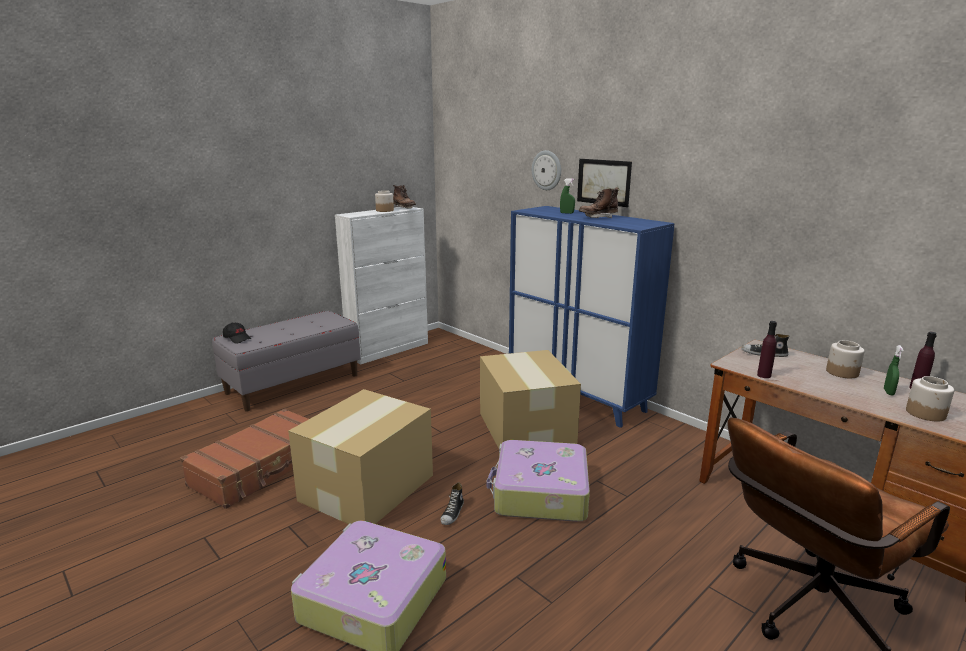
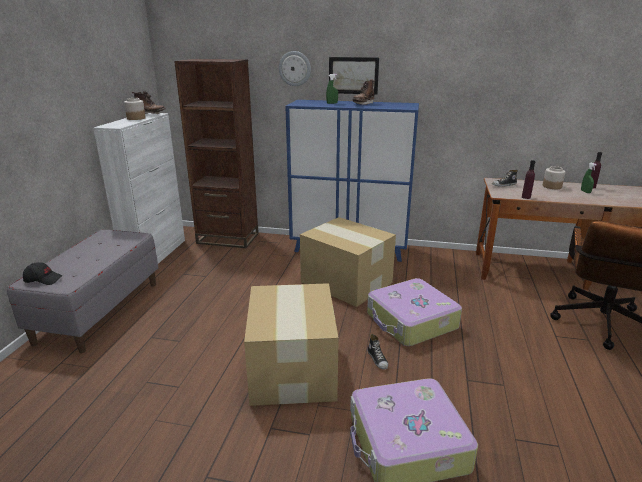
camera: 35 degrees left, 5 degrees up
(261, 468) = (175, 394): brown suitcase -> none
(467, 351) = (228, 238): none -> brown bookcase
(926, 413) = (615, 198): jar -> none

